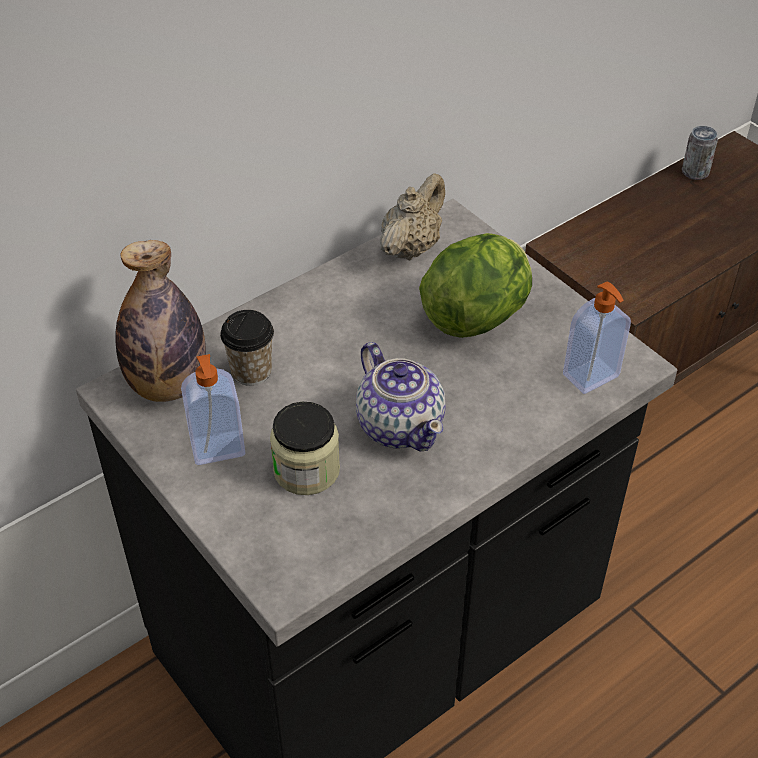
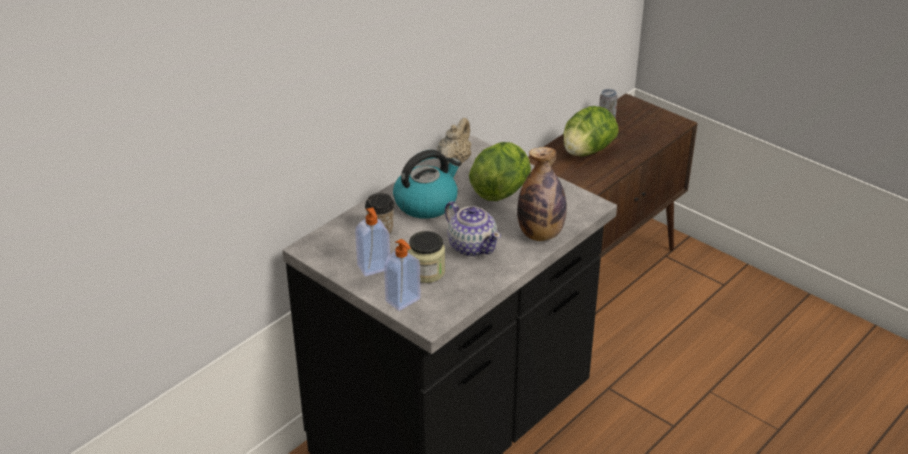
camera: 10 degrees left, 10 degrees down
(168, 385) = (335, 242): bottle -> bottle (540, 234)
(343, 324) = (426, 203): none -> kettle
(592, 377) = (571, 213): soap dispenser -> soap dispenser (403, 301)
(652, 230) = (587, 151): none -> lettuce

